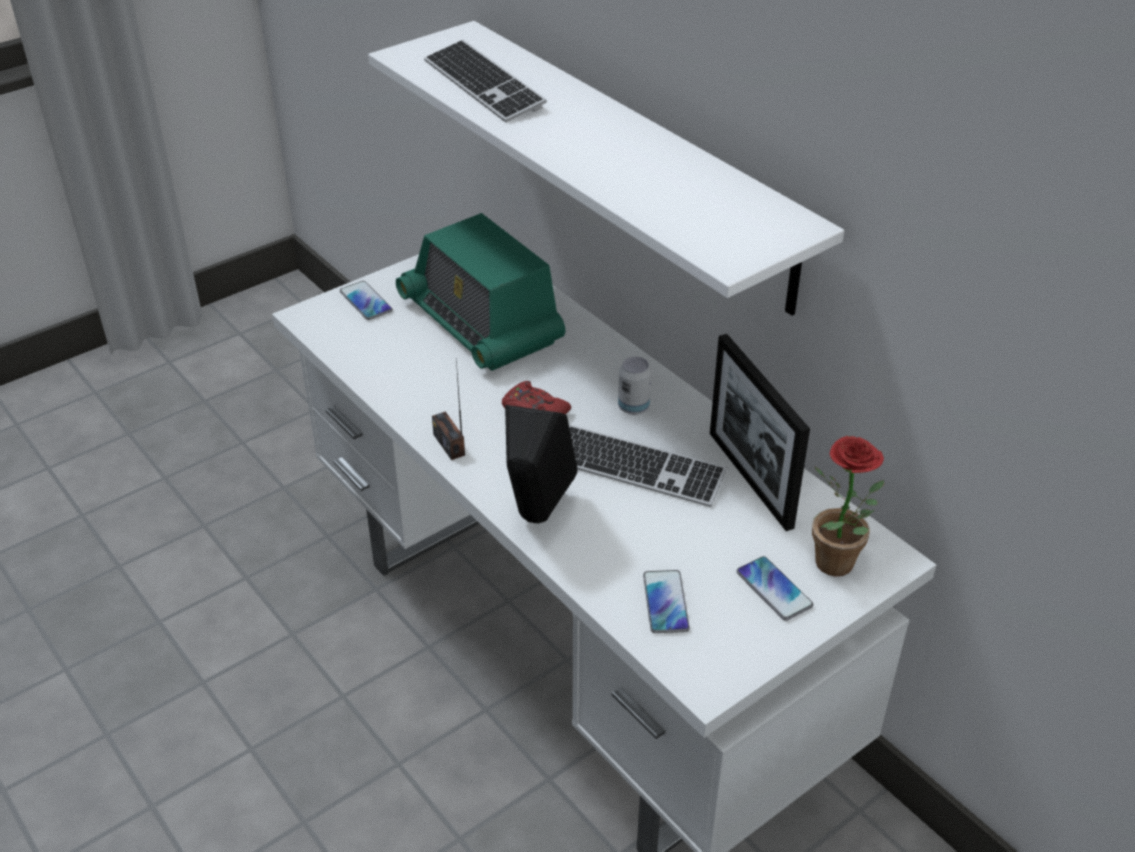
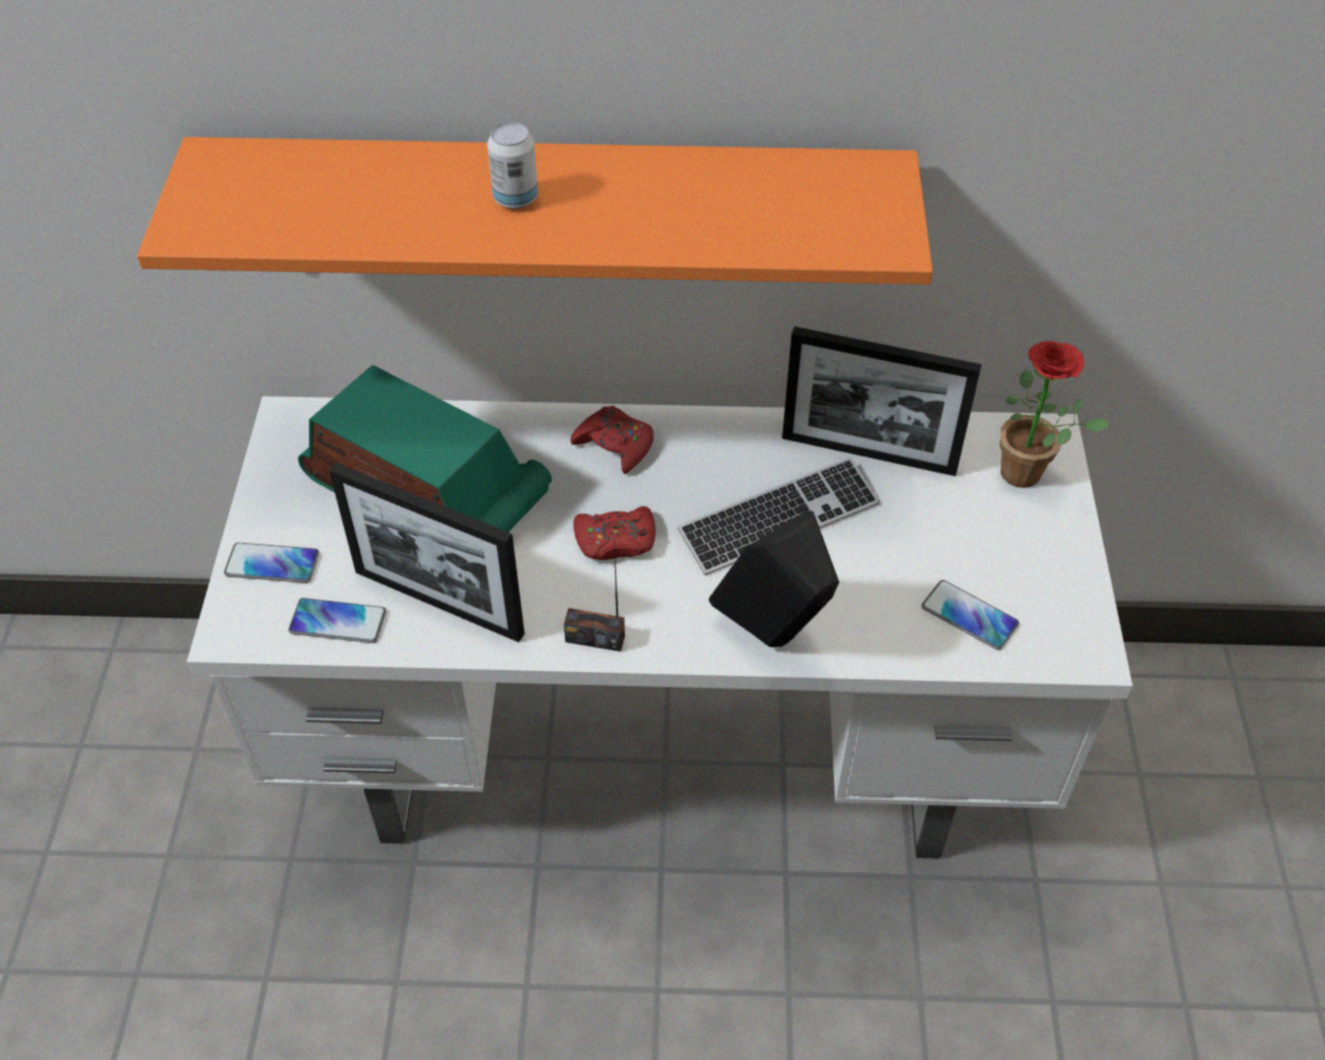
camera: 50 degrees left, 10 degrees up
(406, 372) = (438, 603): none -> picture frame
(481, 322) = (427, 492): radio -> radio turned 150 degrees counterclockwise
(483, 85) = (346, 210): keyboard -> none
(609, 369) = (615, 445): none -> red game controller
(633, 407) = (690, 465): can -> can (515, 199)
(634, 162) = (552, 203): white shelf -> orange shelf
(774, 589) = (1017, 532): phone -> phone (338, 622)

